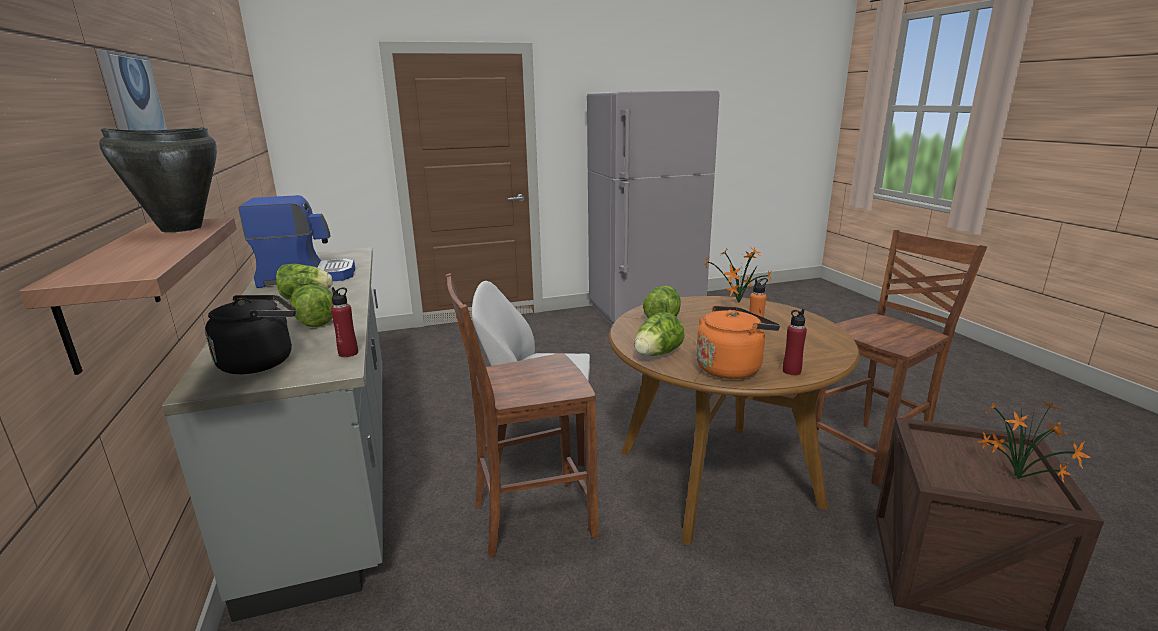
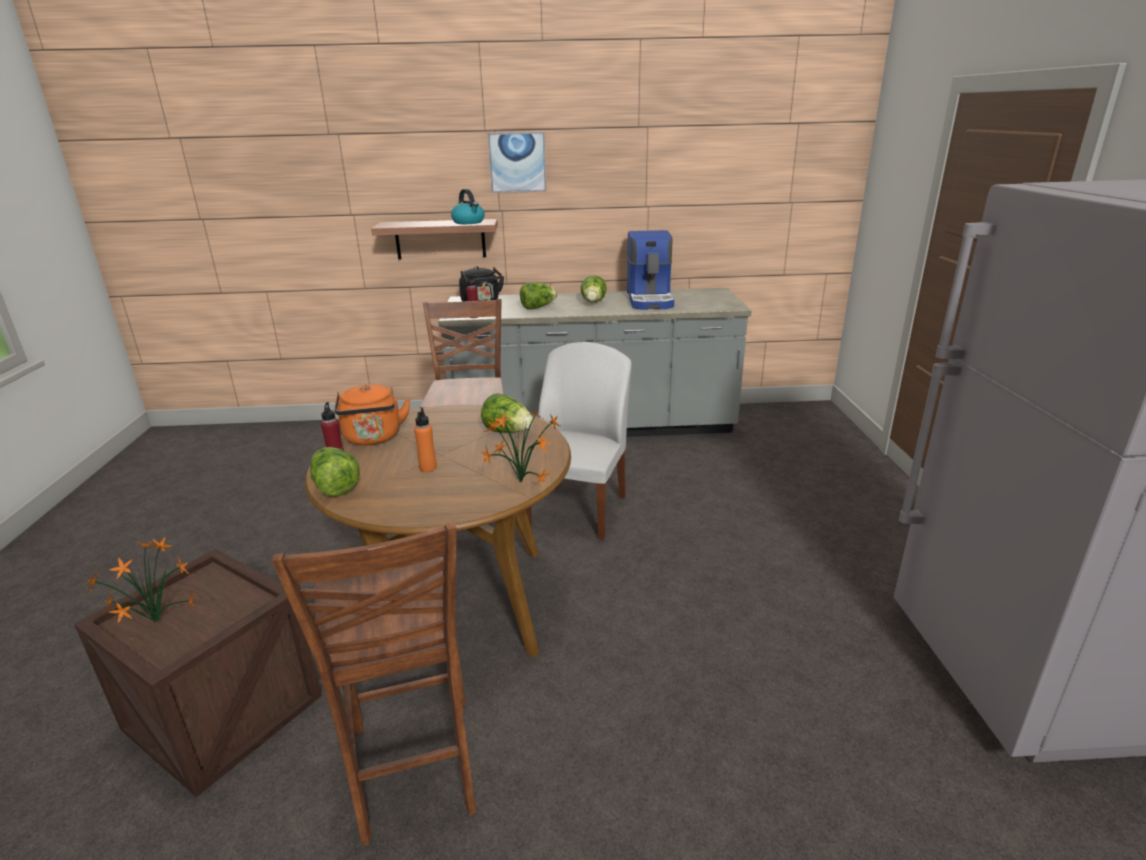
camera: 105 degrees right, 5 degrees up
(180, 228) = (469, 222): black cooking pot -> kettle
(657, 354) = (429, 416): lettuce -> lettuce (335, 487)

